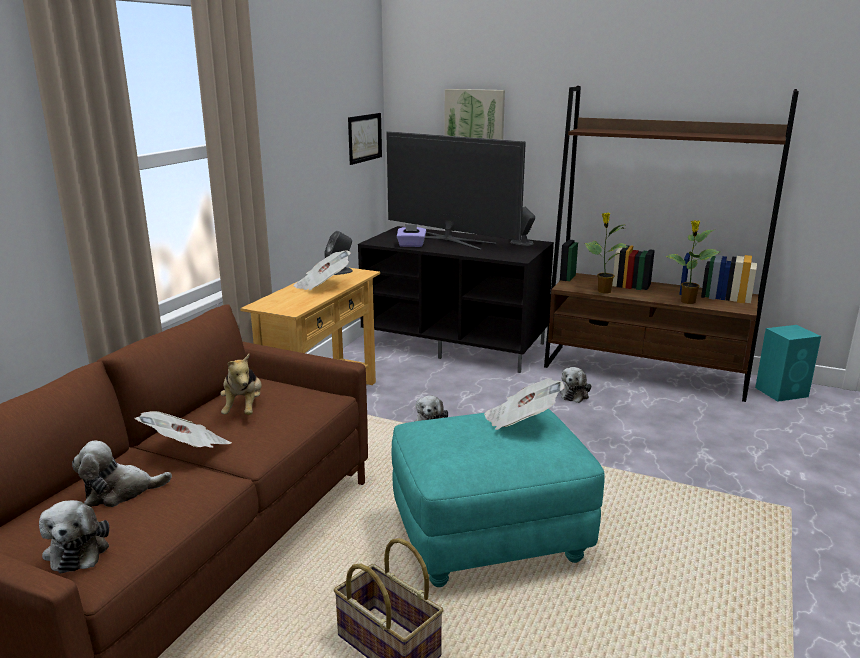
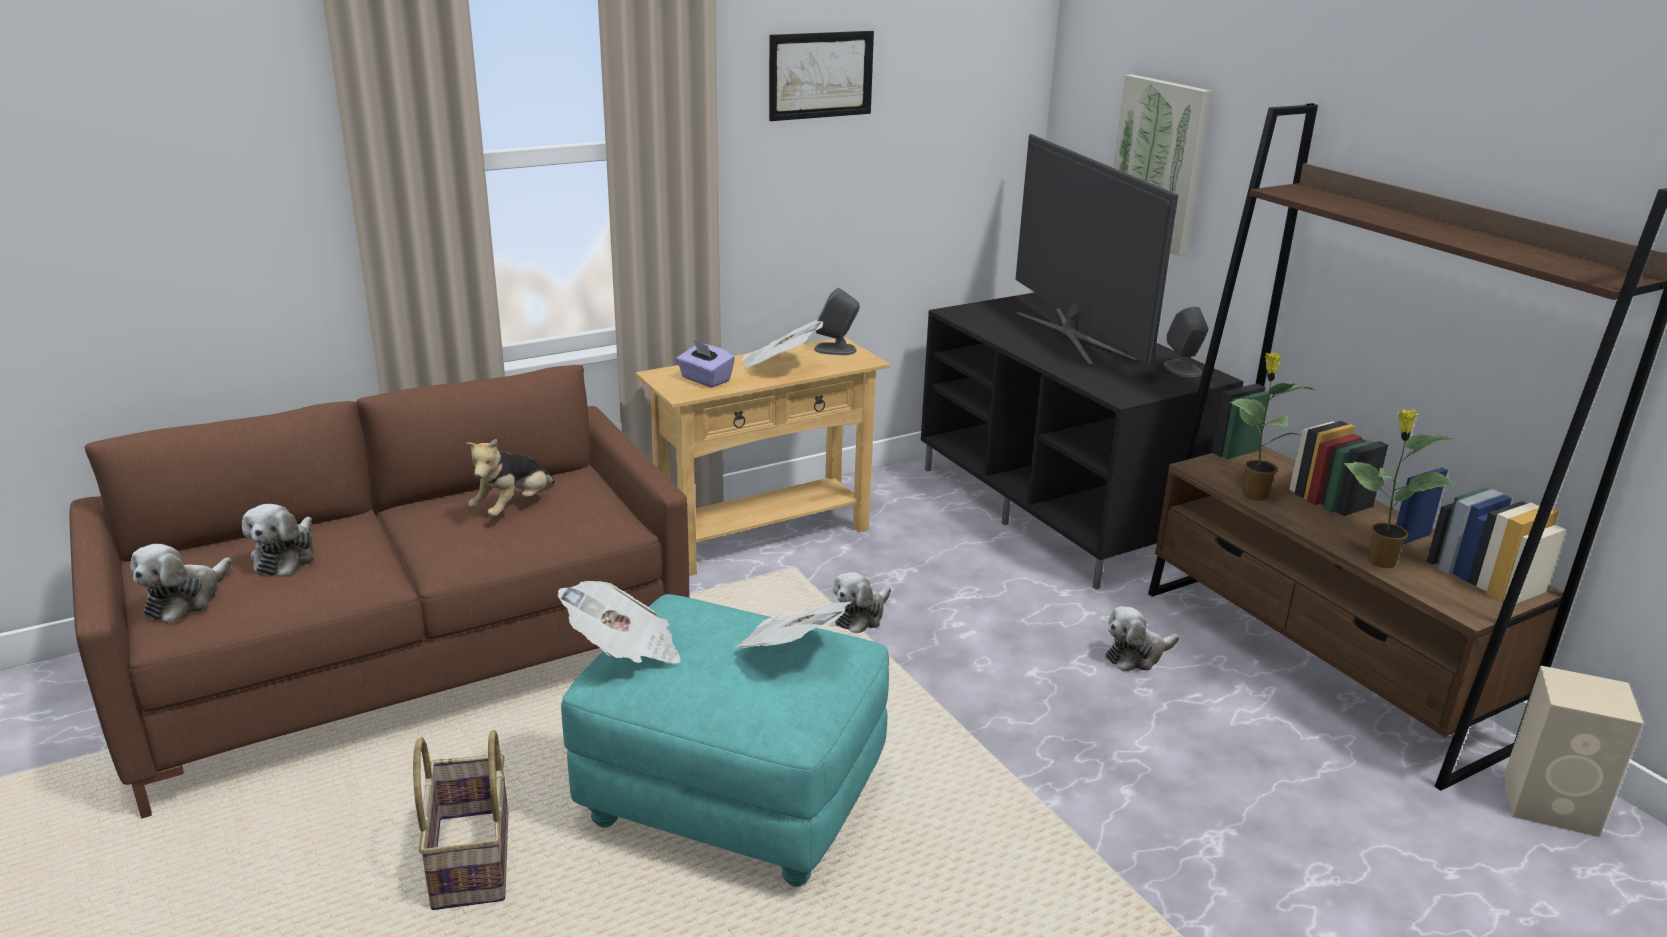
camera: 35 degrees right, 5 degrees up
(120, 492) = (286, 557): plush toy -> plush toy turned 105 degrees counterclockwise
(187, 450) = (397, 535): newspaper -> newspaper (624, 651)
(364, 138) = (988, 141): picture -> picture (821, 75)
(411, 245) = (999, 331): purple tissue box -> purple tissue box (705, 380)
(782, 392) = (1553, 805): turquoise speaker -> beige speaker

